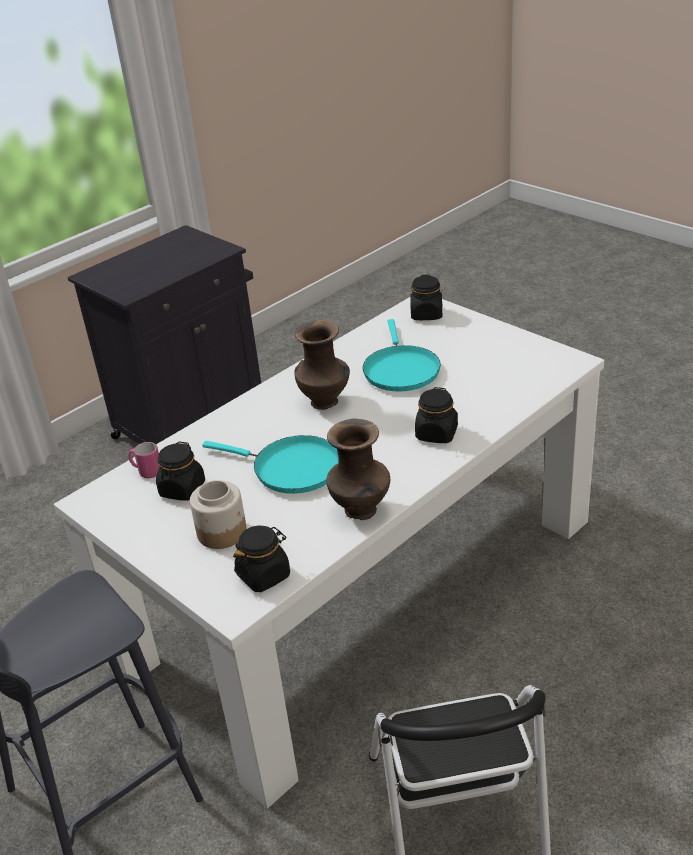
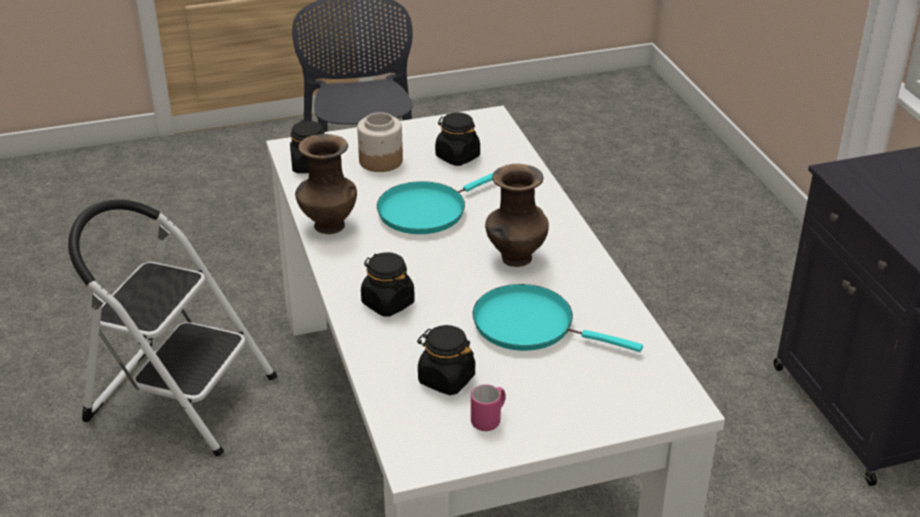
camera: 115 degrees right, 0 degrees up
(147, 471) = (501, 147): pink mug -> pink mug (489, 419)
(426, 314) = (647, 395): black jar -> black jar (446, 379)

